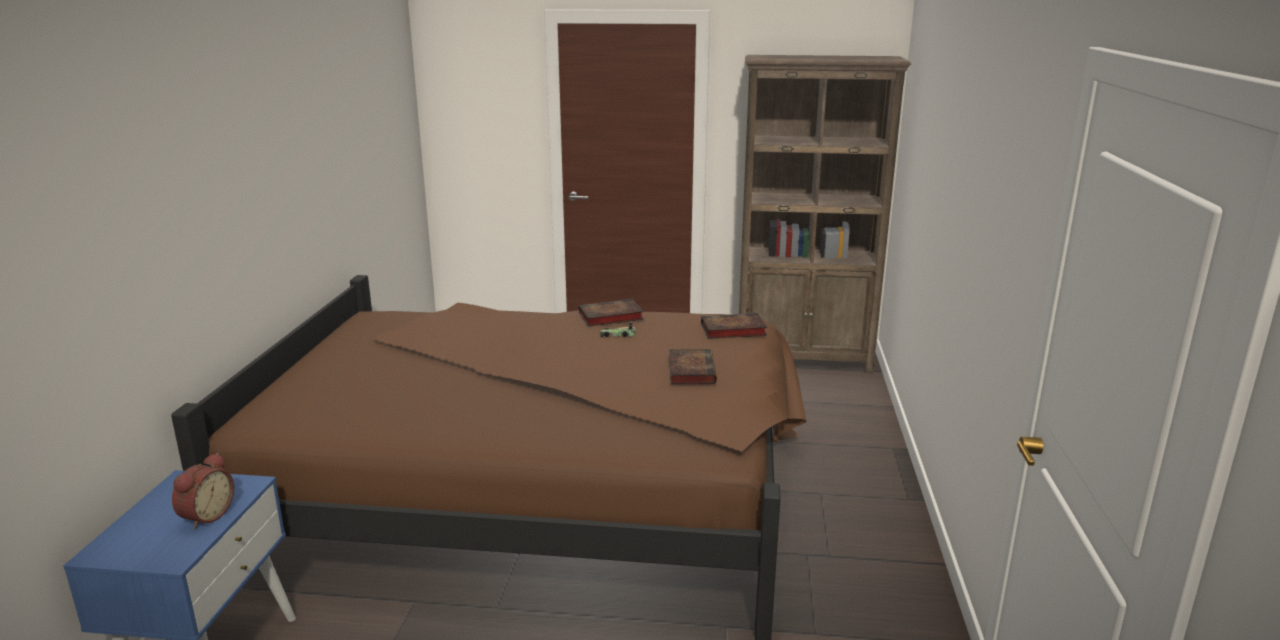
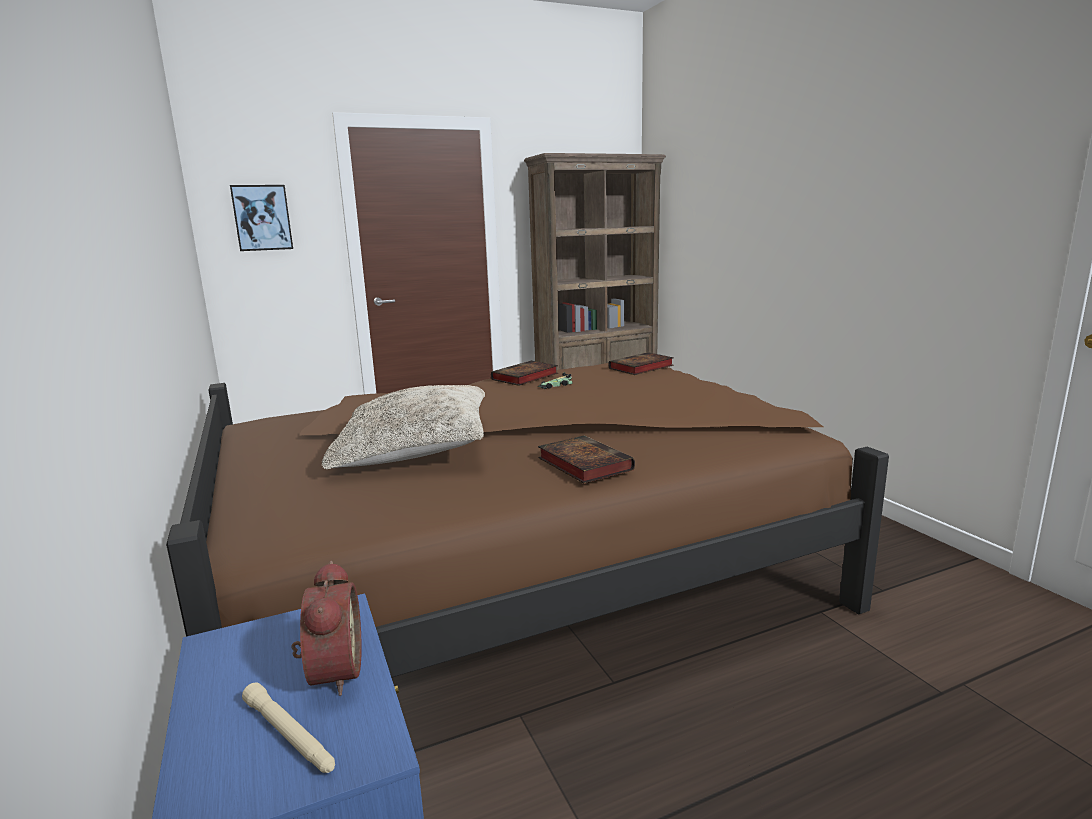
camera: 30 degrees left, 5 degrees down
(155, 539) = (290, 736): none -> beige flashlight
(422, 375) = (414, 450): none -> beige pillow
(474, 108) = (262, 218): none -> picture
(690, 370) = (667, 393): book -> book (582, 464)

